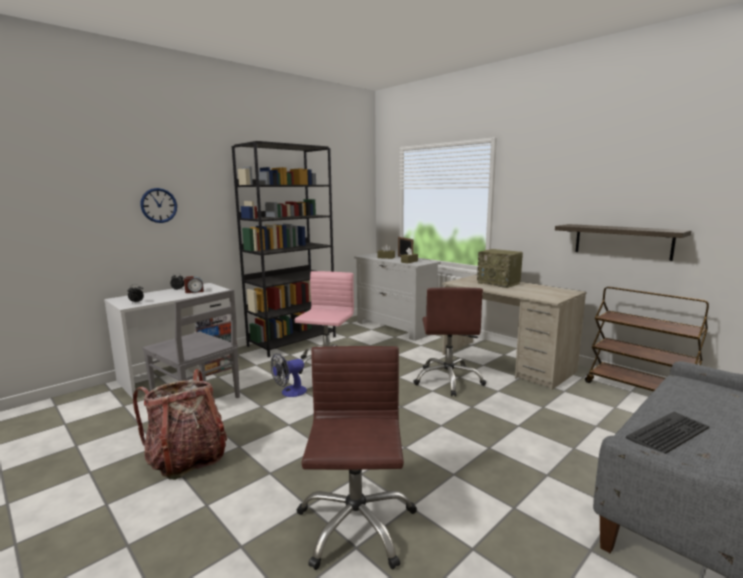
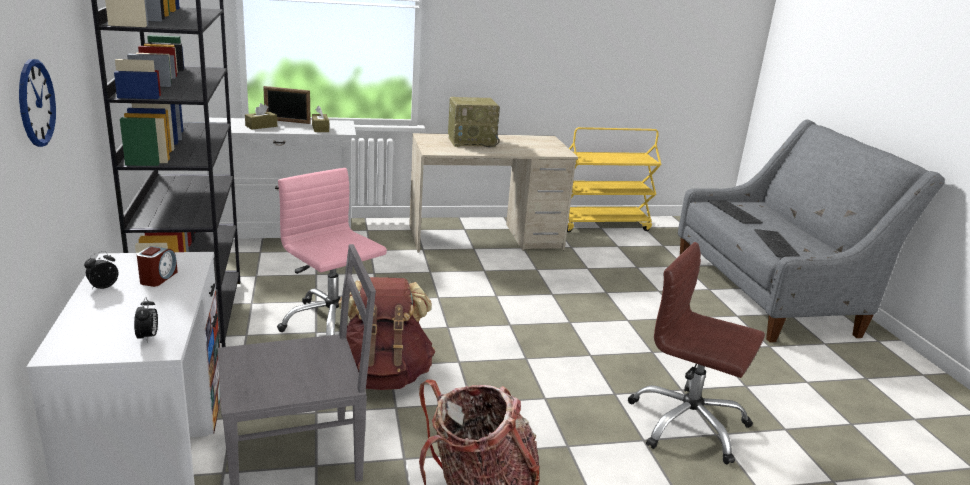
camera: 60 degrees left, 10 degrees up
(289, 392) = (383, 375): fan -> brown backpack
(448, 380) = (484, 278): brown office chair -> none
(622, 241) = (577, 76): shelf -> none
(639, 390) = (603, 224): brown cart -> yellow cart
(700, 395) = (734, 212): none -> keyboard

